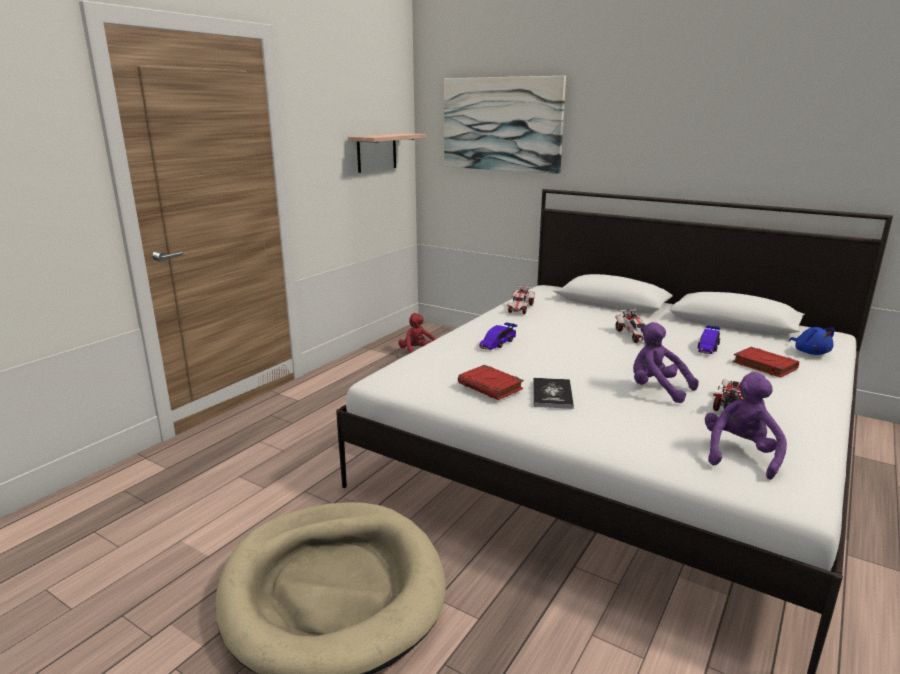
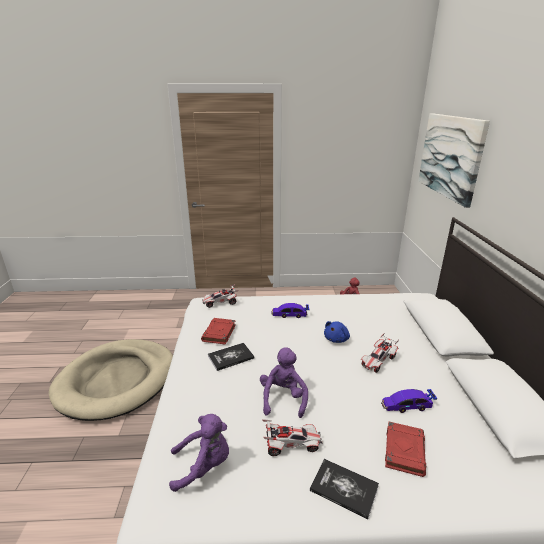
camera: 55 degrees right, 5 degrees up
(376, 152) = (367, 164): shelf -> none
(520, 308) = (363, 302): toy car -> toy car (220, 303)
(798, 399) = (344, 488): none -> book
(810, 352) = (489, 482): blue plush toy -> blue plush toy (337, 339)

